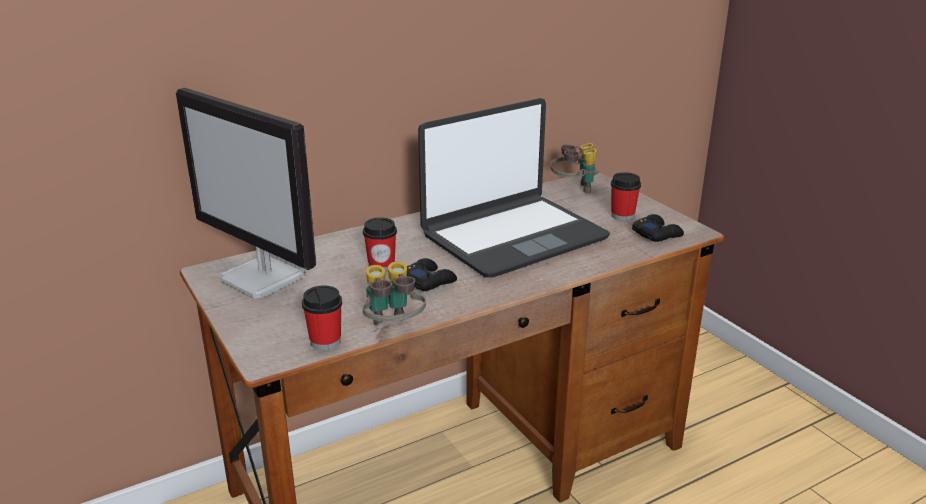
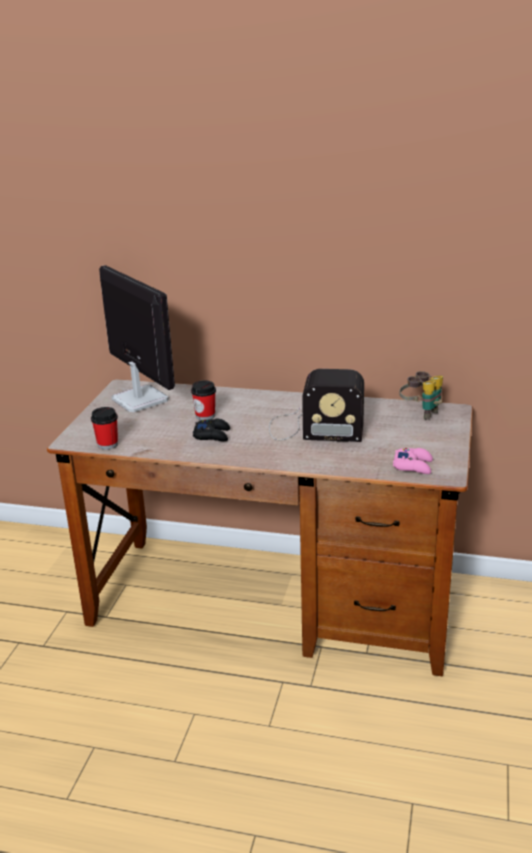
camera: 45 degrees right, 0 degrees up
(264, 278) = (139, 399): monitor -> monitor turned 150 degrees clockwise
(393, 329) = (146, 453): binoculars -> none
(513, 236) = (312, 428): laptop -> radio
(622, 215) = (417, 444): cup -> none
(656, 234) = (413, 465): black game controller -> pink game controller

